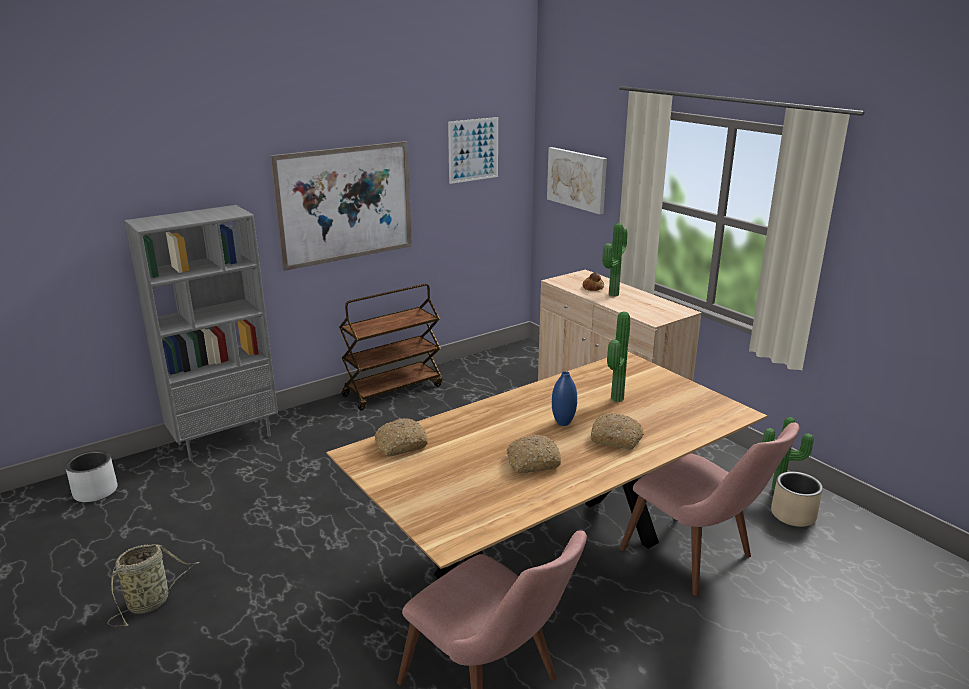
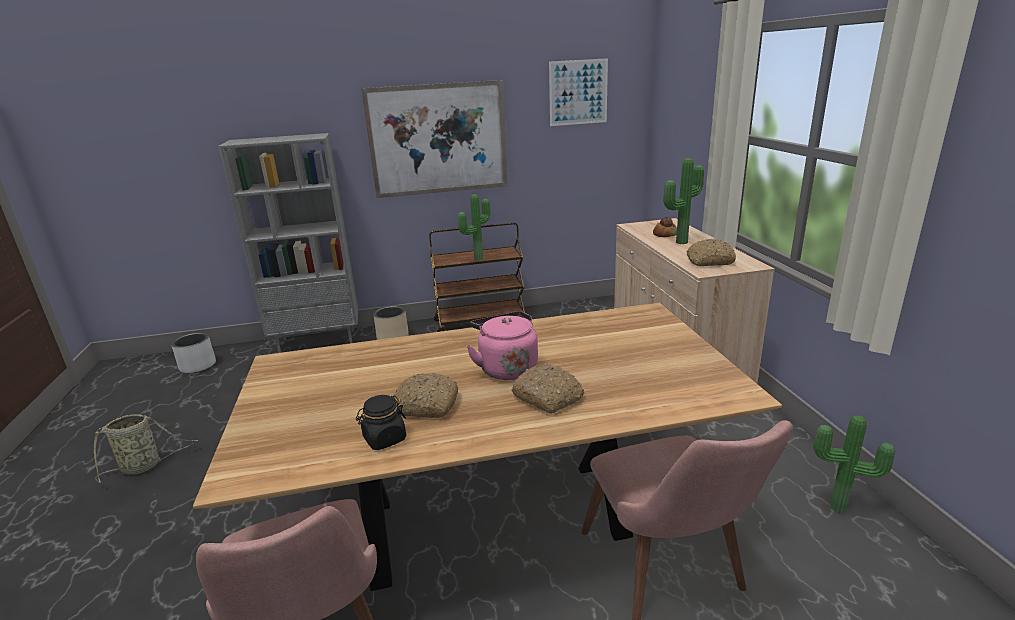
camera: 25 degrees right, 0 degrees up
(400, 445) = (323, 361): bread -> bread (709, 261)
(530, 491) = (384, 439): none -> black jar
(563, 423) = (506, 368): blue vase -> pink kettle
(577, 179) = (682, 121): picture -> none
(614, 398) = (593, 350): potted plant -> potted plant (477, 258)
(793, 515) = (843, 548): beige planter -> beige planter (393, 337)

